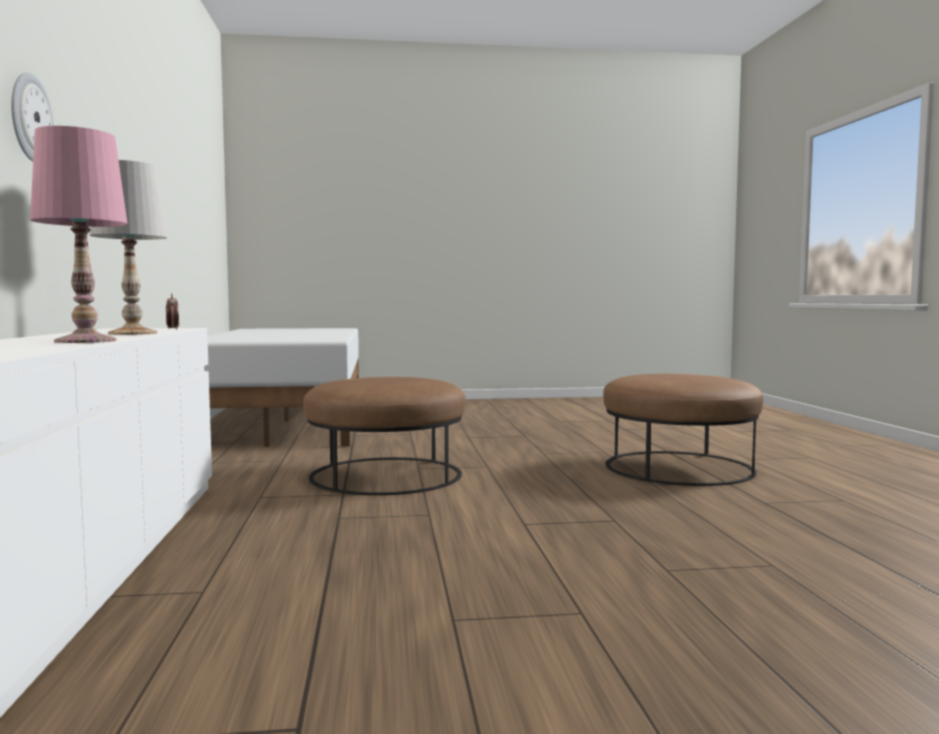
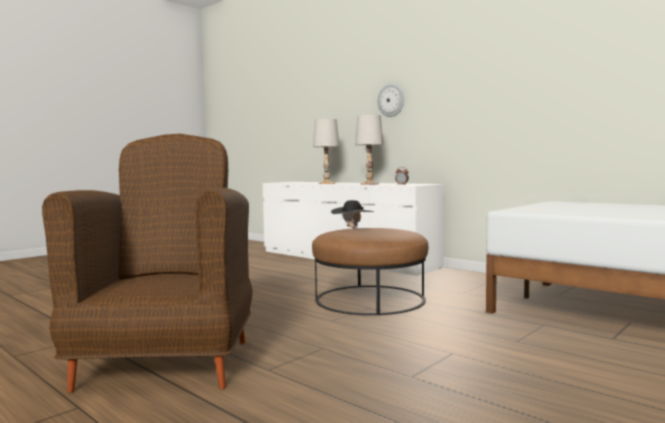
camera: 140 degrees right, 0 degrees up
(85, 341) = (326, 183): pink table lamp -> white table lamp
(381, 385) = (352, 229): none -> black hat
(678, 467) = (167, 363): brown ottoman -> brown armchair

